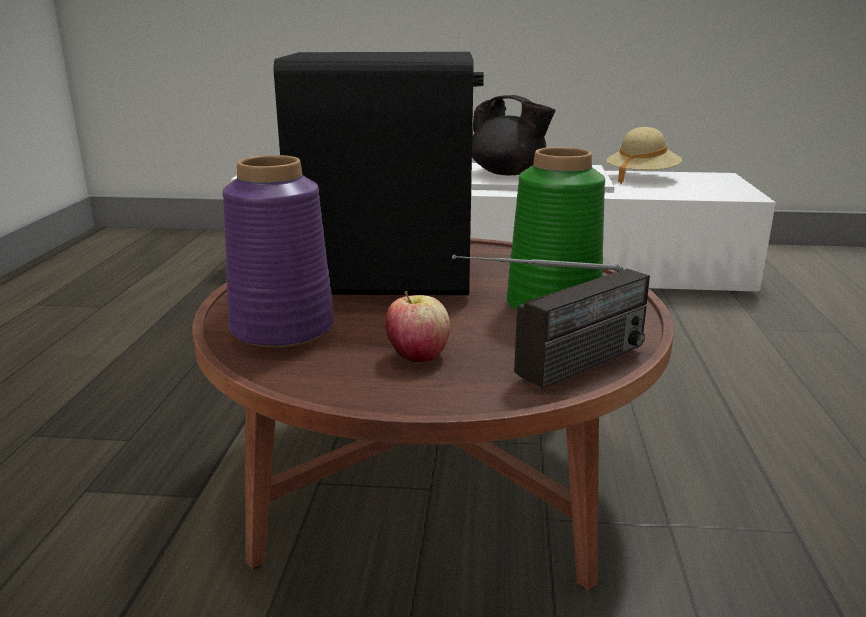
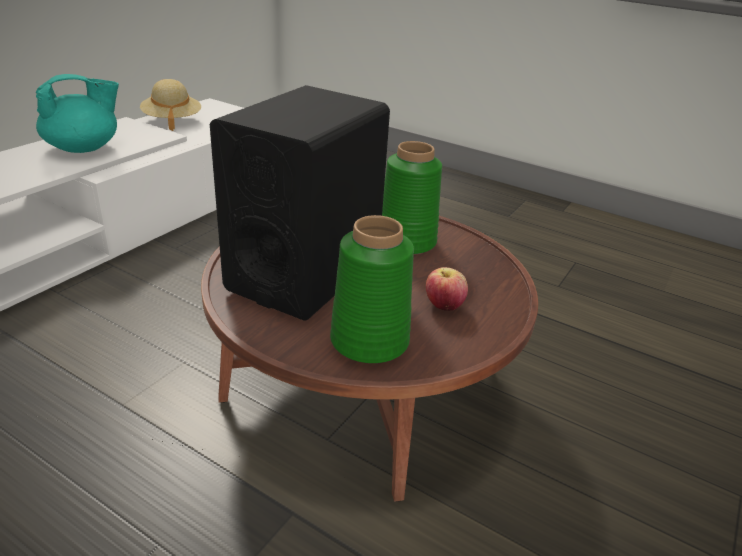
camera: 65 degrees left, 10 degrees up
(282, 328) = (368, 341): purple vase -> green vase
(508, 173) = (84, 148): black teapot -> turquoise teapot
(556, 372) = (499, 274): radio -> none

